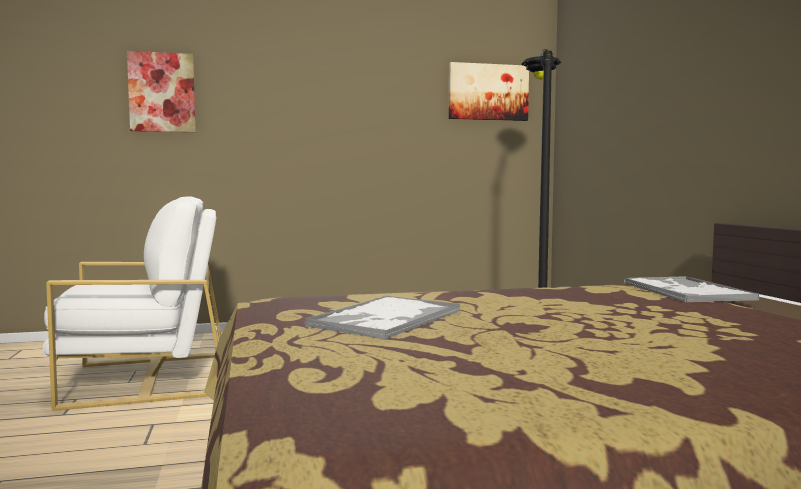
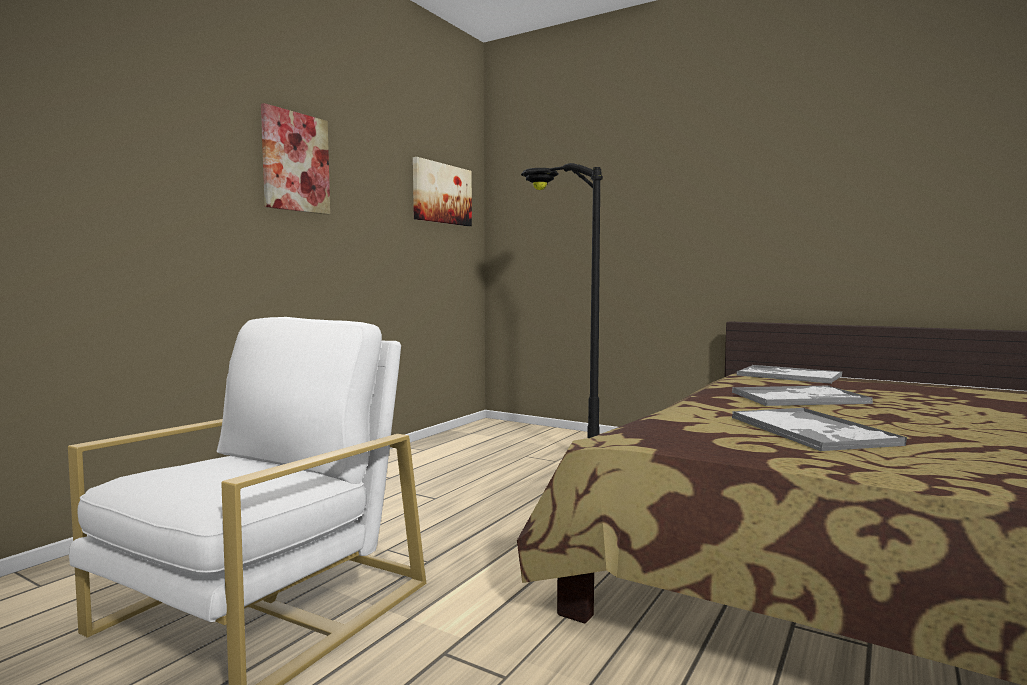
camera: 45 degrees left, 0 degrees up
(162, 92) = (80, 143): picture -> picture (295, 162)
(546, 303) = (800, 398): none -> tray

